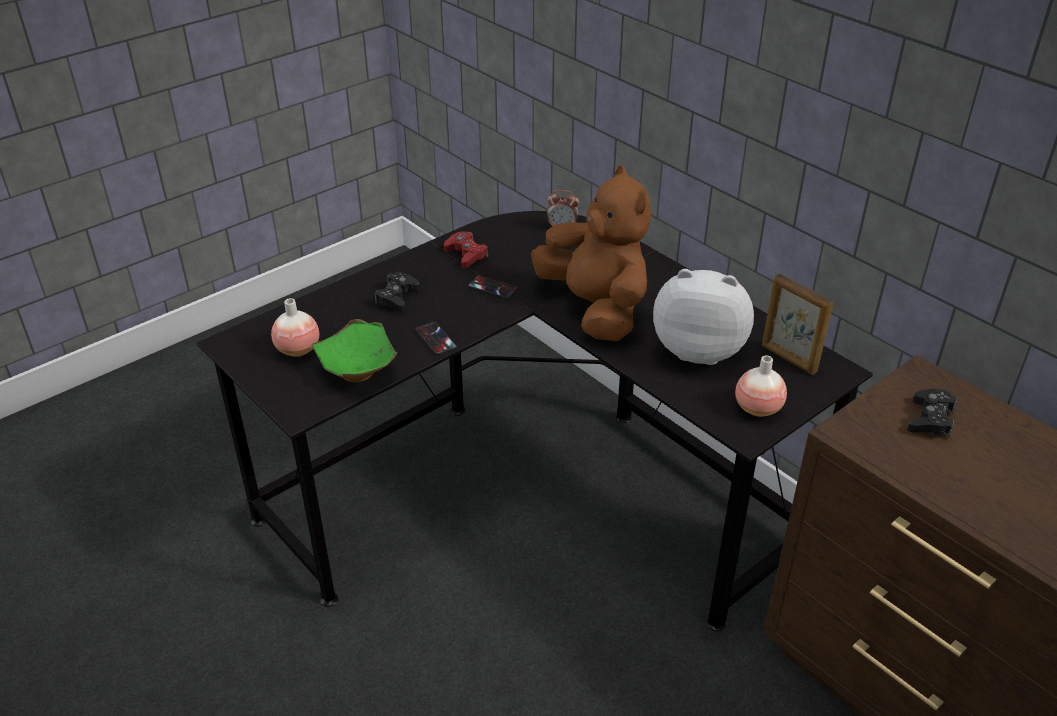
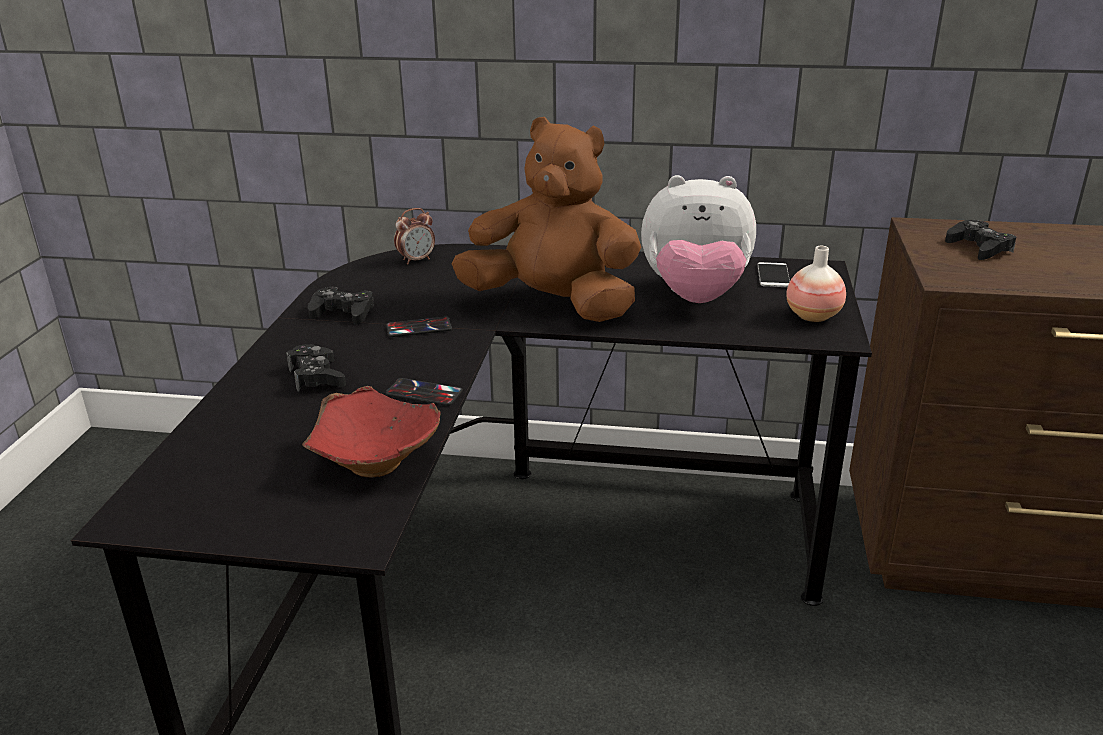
camera: 40 degrees left, 10 degrees down
(298, 349) = (255, 478): vase -> none
(360, 372) = (378, 461): green bowl -> red bowl
(466, 254) = (343, 313): red game controller -> black game controller
(699, 349) = (695, 297): plush toy -> plush toy turned 150 degrees counterclockwise
(788, 359) = (773, 276): picture frame -> phone

